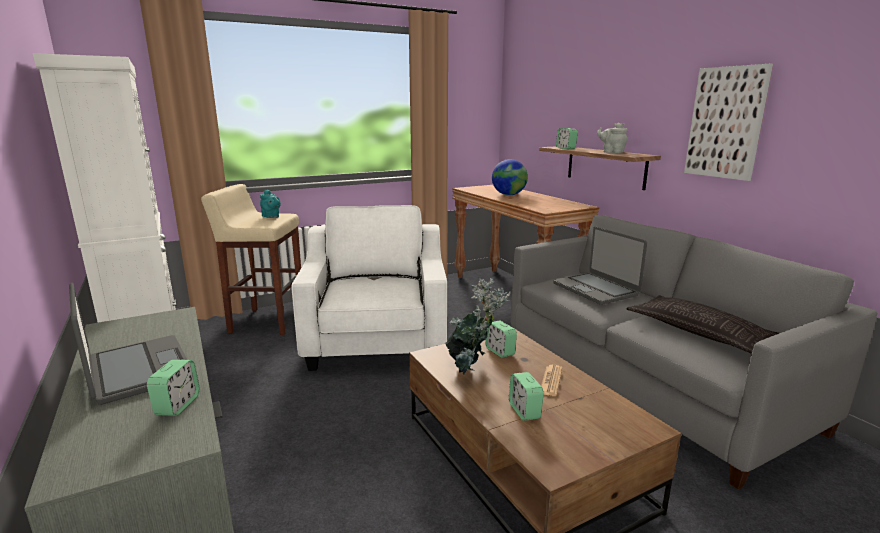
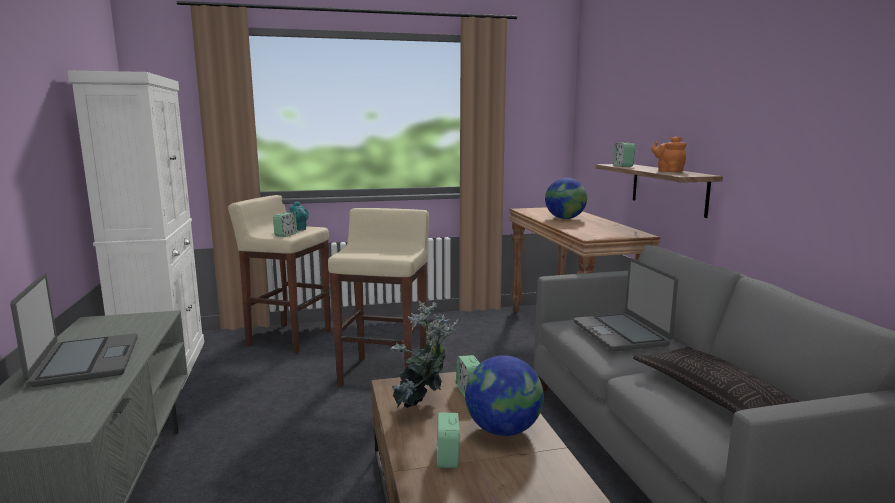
camera: 15 degrees right, 5 degrees down
(177, 405) = (90, 396): alarm clock -> alarm clock (285, 235)
(377, 344) = (384, 374): white armchair -> beige stool
(551, 381) = (503, 430): newspaper -> globe
(611, 152) = (668, 171): grey teapot -> orange teapot
(725, 123) = (789, 136): picture -> none

